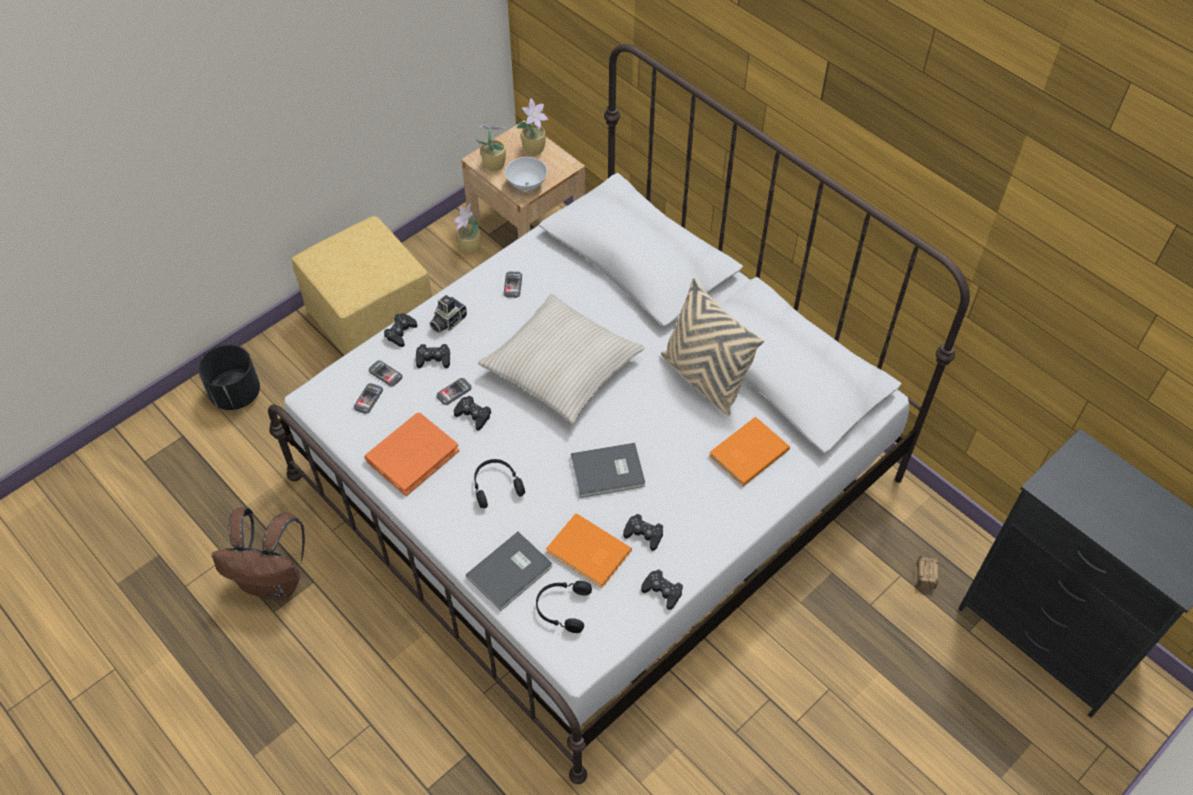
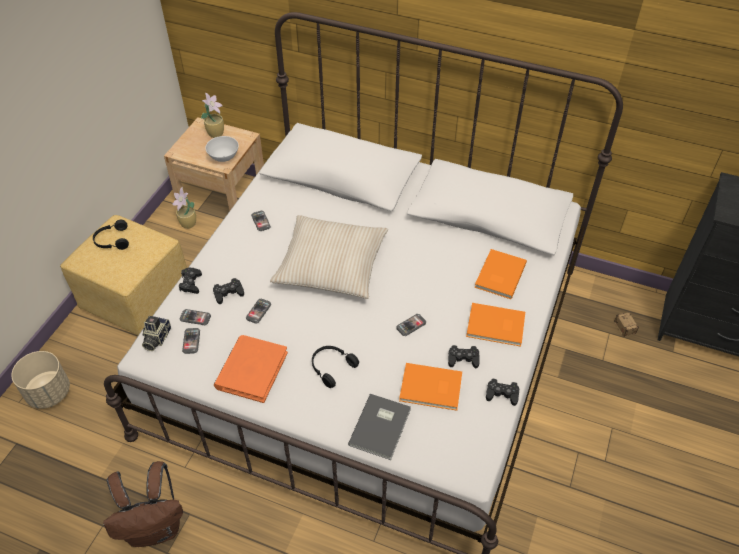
camera: 25 degrees left, 5 degrees down
(235, 394) = (48, 393): black planter -> beige planter
(447, 321) = (224, 263): camera -> camera (156, 338)
(473, 415) = (283, 322): black game controller -> none
(493, 164) = (191, 152): potted plant -> none
(562, 608) = (436, 437): black headphones -> black headphones (112, 240)
(609, 473) = (411, 325): grey book -> phone
(704, 378) = (438, 237): beige pillow -> none
(704, 512) = (496, 327): none -> orange book

